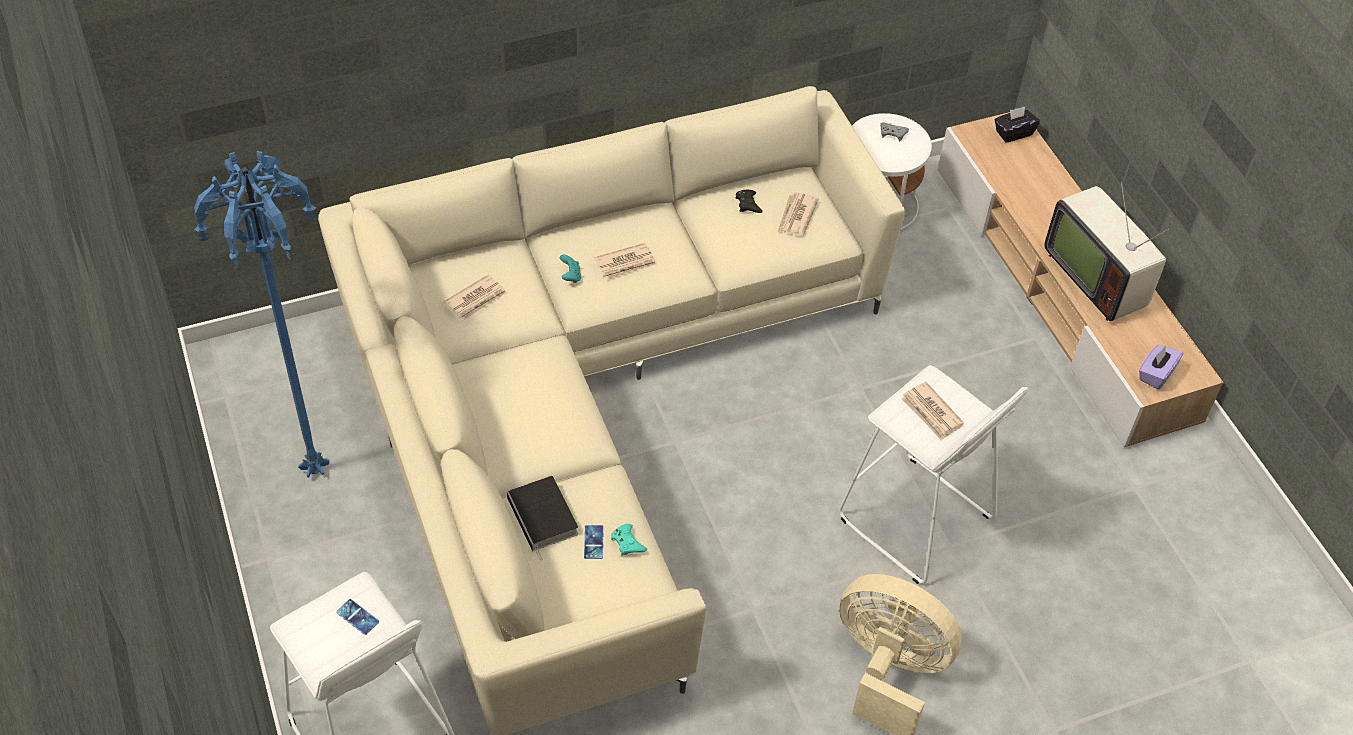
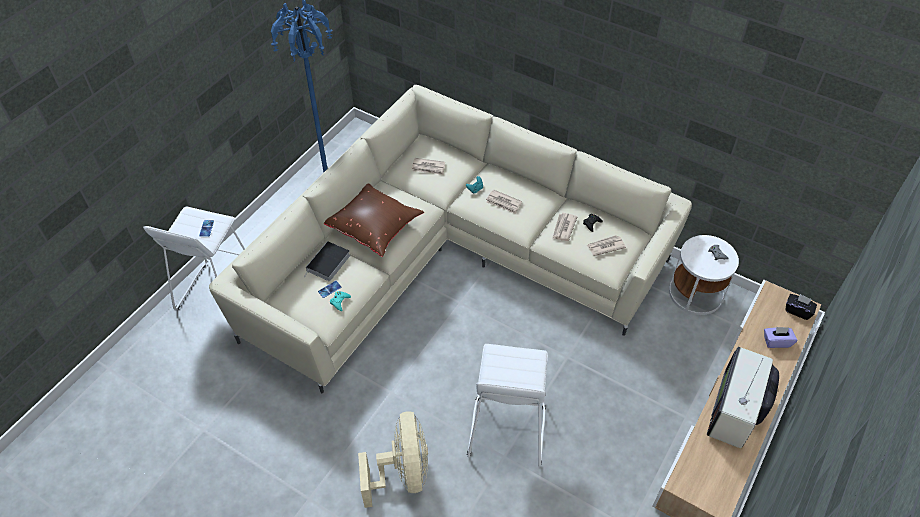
camera: 55 degrees right, 0 degrees up
(528, 426) = (374, 227): none -> brown pillow
(931, 413) = (511, 368): newspaper -> newspaper (563, 228)
(1155, 374) = (694, 482): purple tissue box -> purple tissue box (776, 341)

